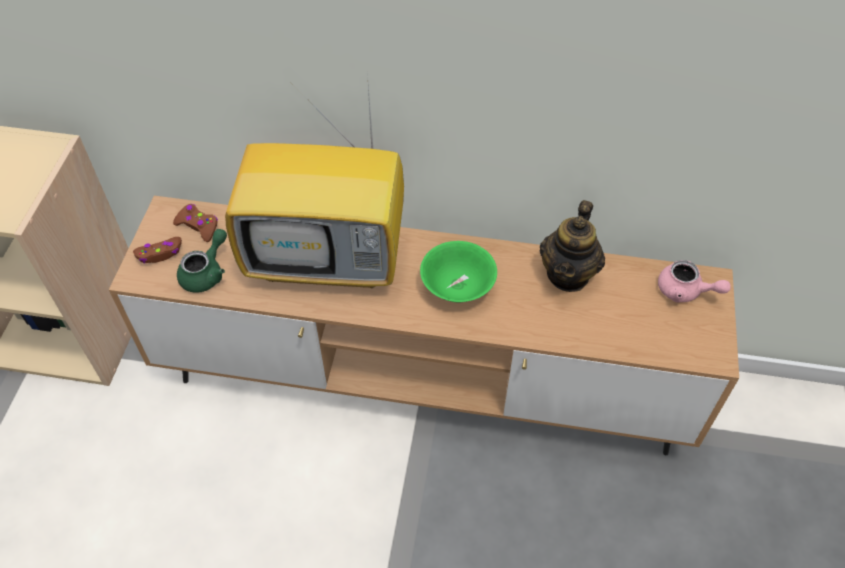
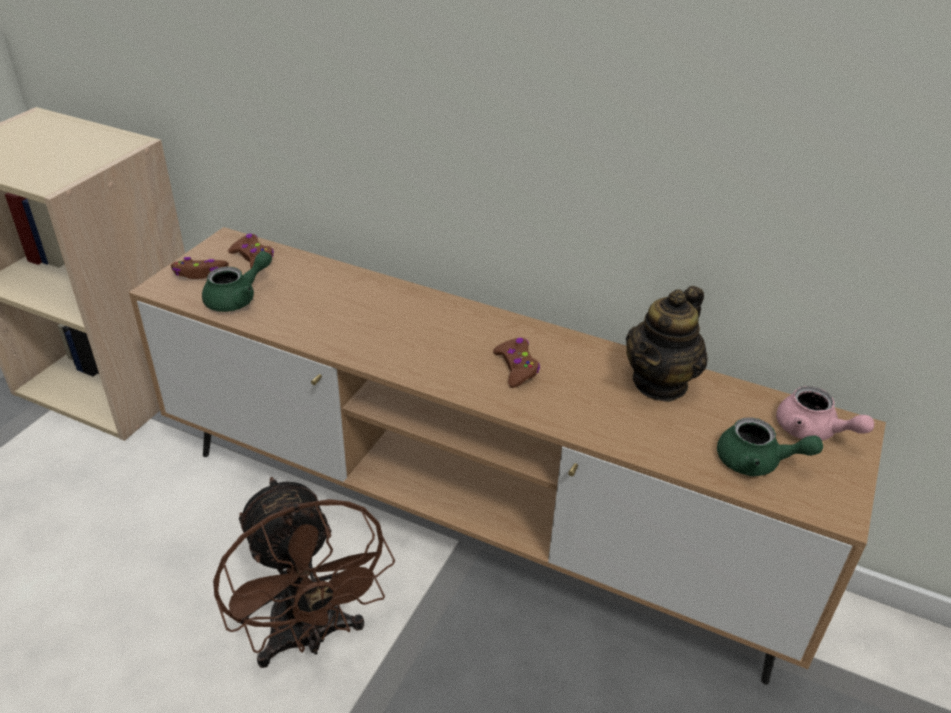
camera: 15 degrees right, 15 degrees down
(330, 258) = (379, 312): television -> none
(337, 513) = (309, 638): none -> brown fan
(458, 287) = (516, 367): green bowl -> brown game controller
(654, 330) = (757, 463): none -> green teapot

